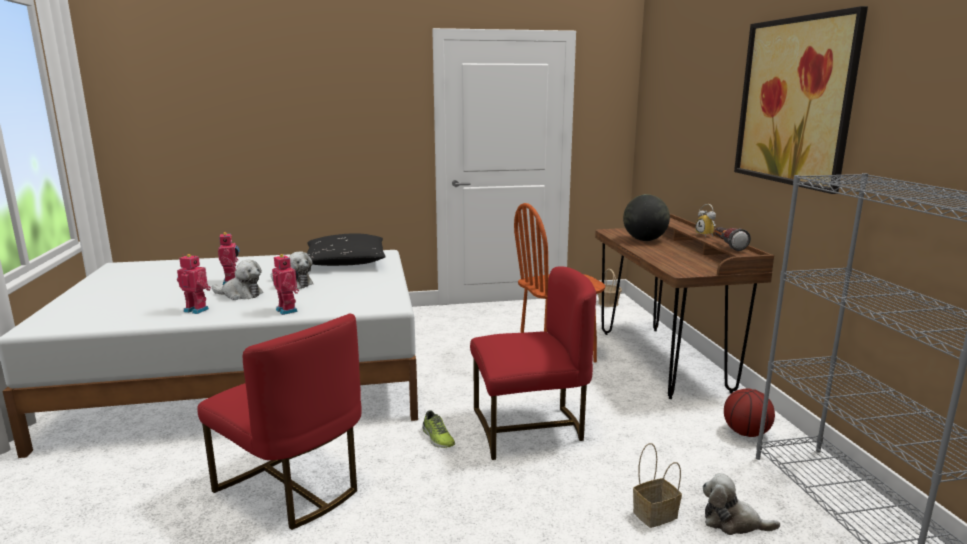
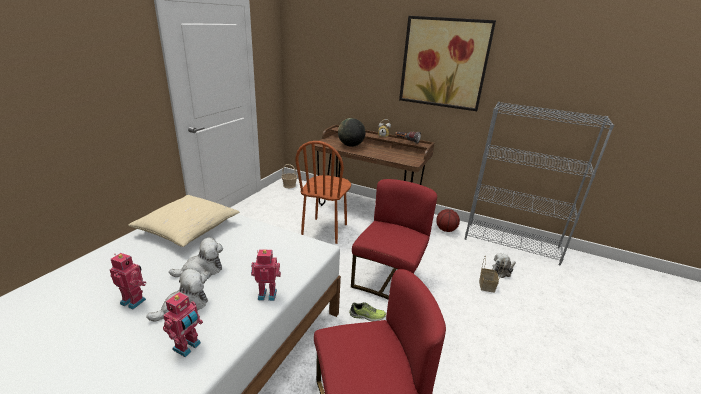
camera: 55 degrees left, 10 degrees up
(197, 310) = (188, 347): toy robot -> toy robot turned 150 degrees clockwise
(345, 262) = (187, 229): black pillow -> beige pillow

